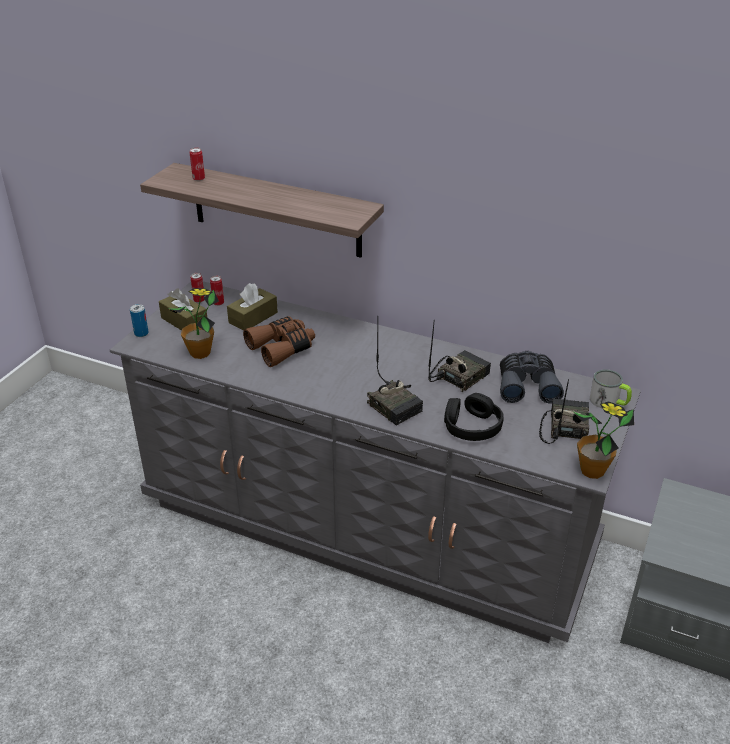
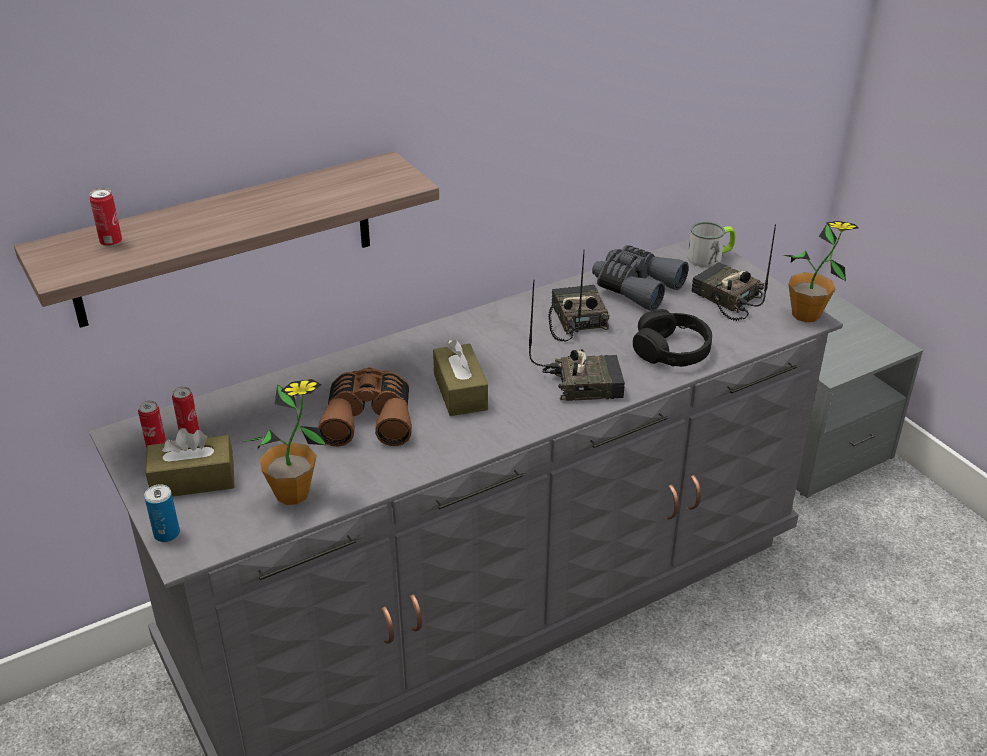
camera: 55 degrees left, 0 degrees up
(253, 317) = (267, 415): brown tissue box -> brown tissue box (460, 392)

